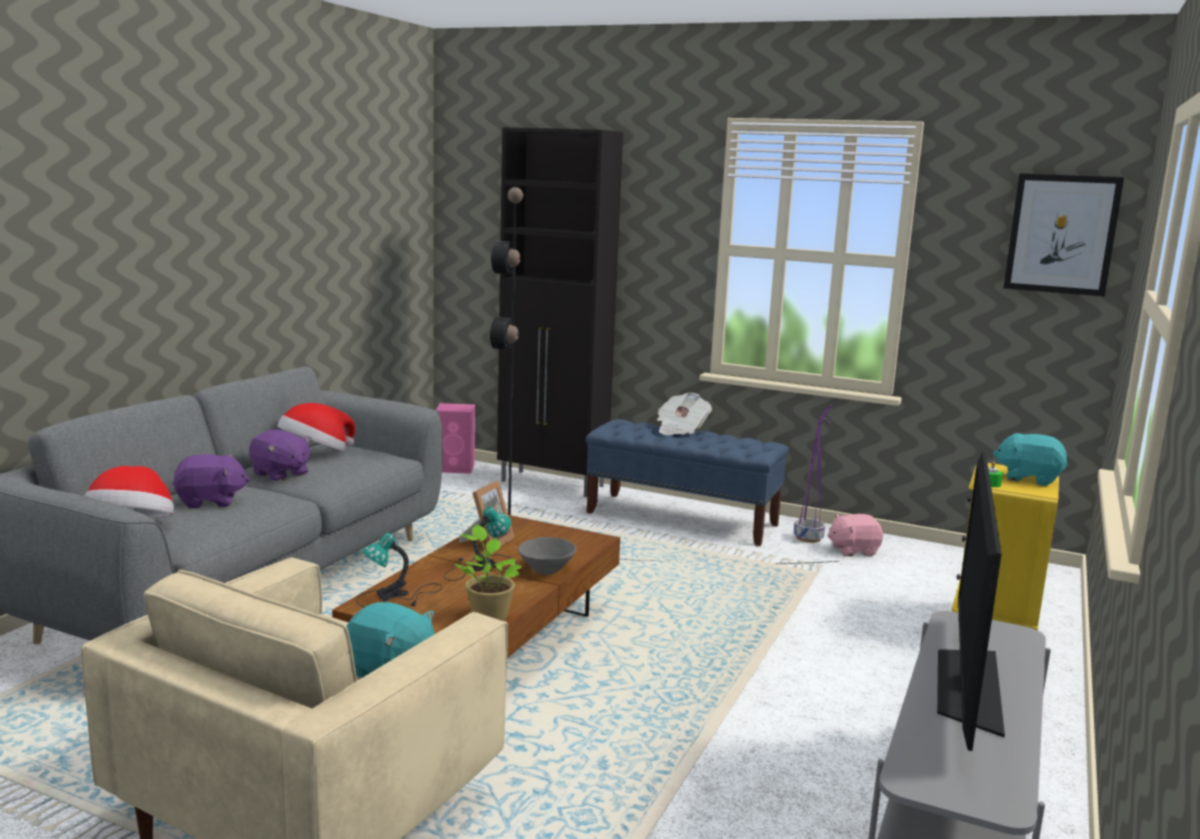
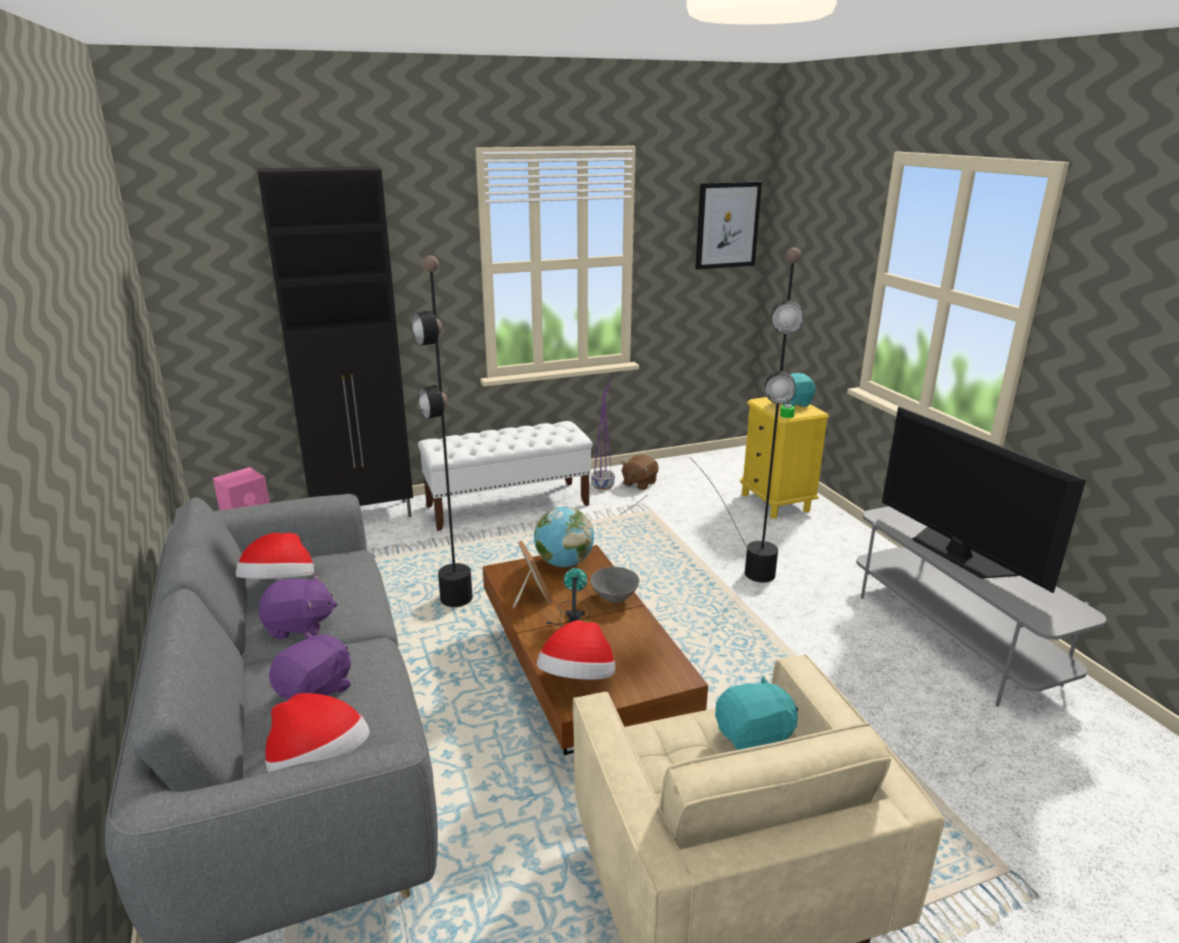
camera: 45 degrees left, 10 degrees up
(398, 596) = (577, 680): table lamp -> hat
(488, 615) = (660, 656): potted plant -> none
(562, 536) = (563, 563): none -> globe
(680, 429) = (491, 433): newspaper -> none
(682, 519) = (508, 505): blue bench -> white bench
(853, 550) = (639, 483): pink plush toy -> brown plush toy
(876, 628) = (738, 534): none -> black floor lamp

